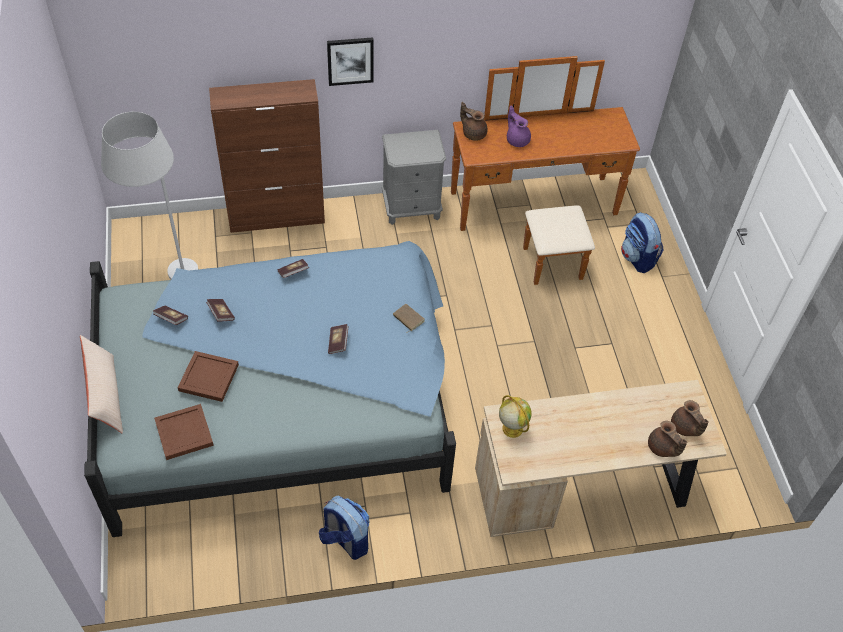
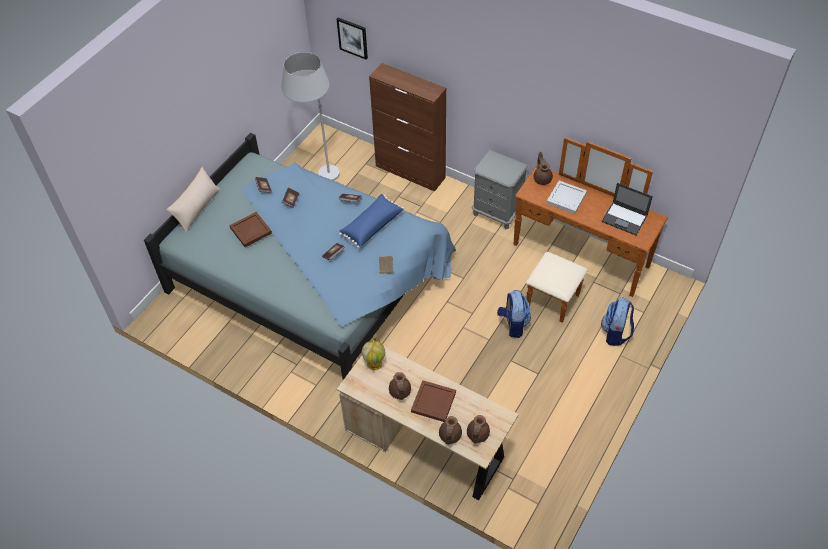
camera: 45 degrees right, 0 degrees up
(185, 433) = (213, 252): brown tray -> brown tray (434, 403)
(345, 540) = (268, 374): backpack -> backpack (513, 324)
(346, 285) = (371, 225): none -> blue pillow
(350, 60) = (472, 86): picture -> picture (353, 38)
(517, 139) = (567, 198): purple teapot -> white tray
(569, 440) = (399, 392): none -> brown teapot
(589, 130) = (625, 219): none -> laptop

